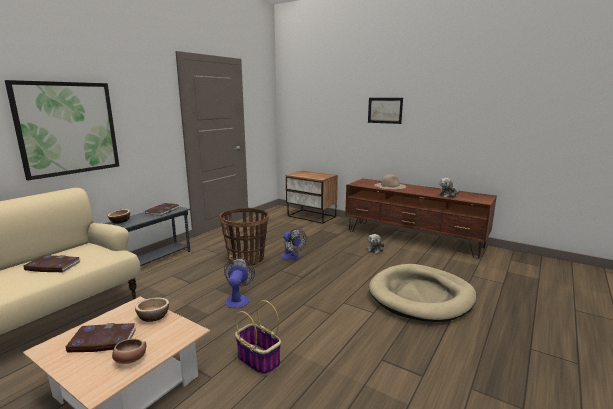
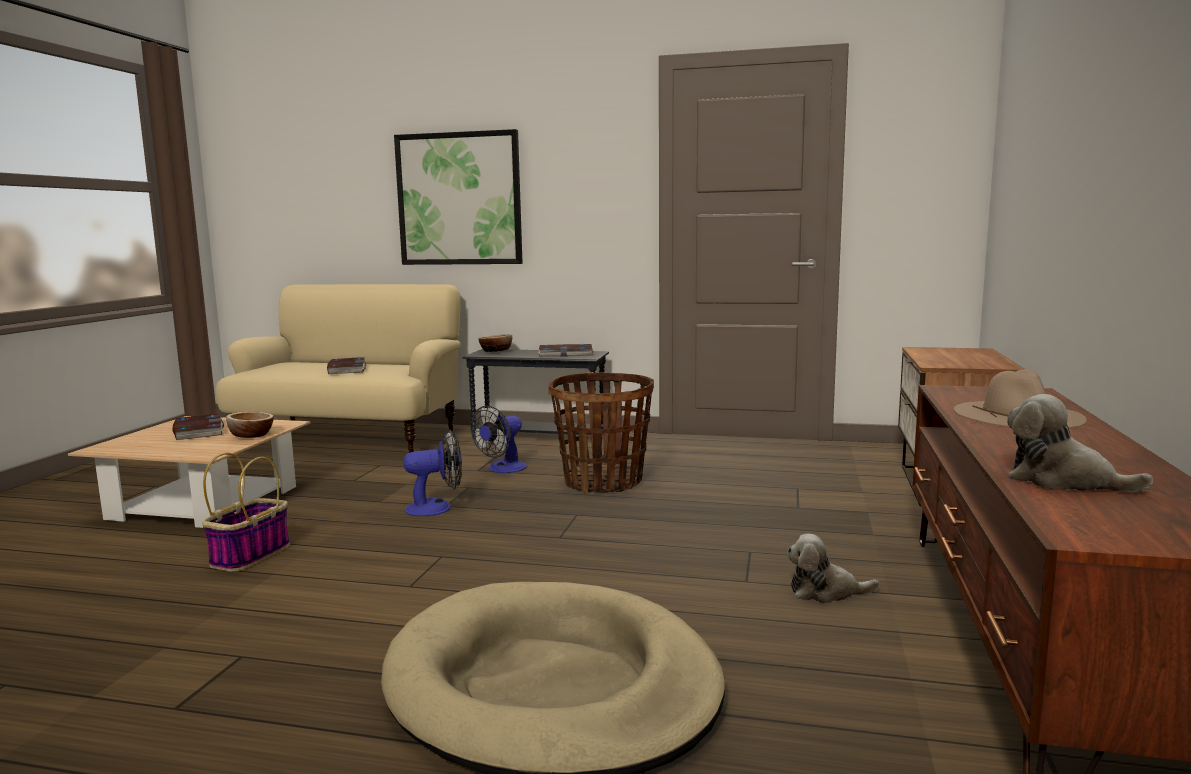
camera: 70 degrees right, 5 degrees down
(130, 360) = (151, 446): bowl -> none
(292, 257) = (651, 512): fan -> fan (502, 469)
(385, 110) = (1115, 127): picture -> none

